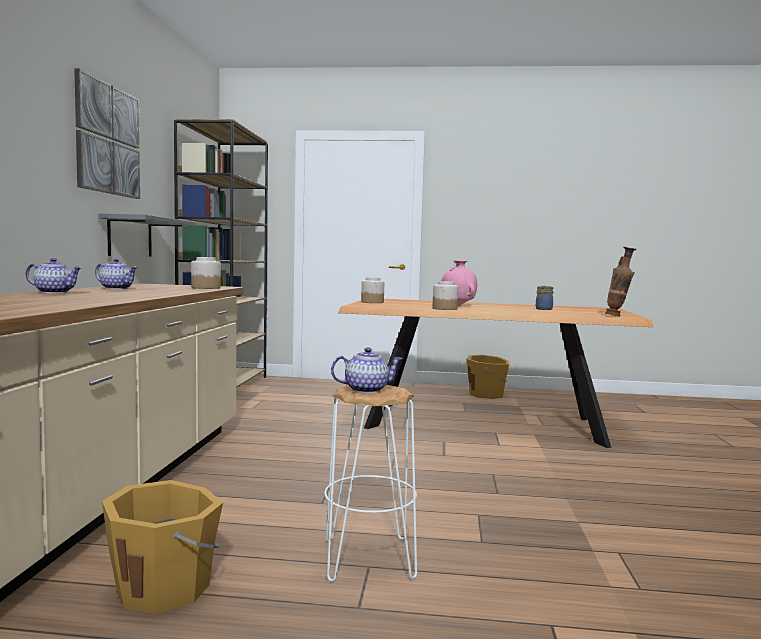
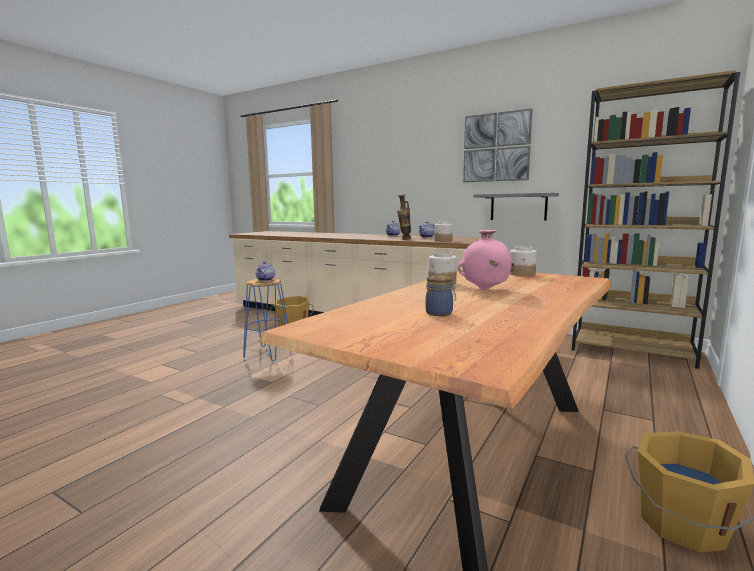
camera: 115 degrees right, 5 degrees up
(368, 558) = (268, 353): white stool -> blue stool
(618, 316) = (315, 325): vase -> vase (404, 239)

